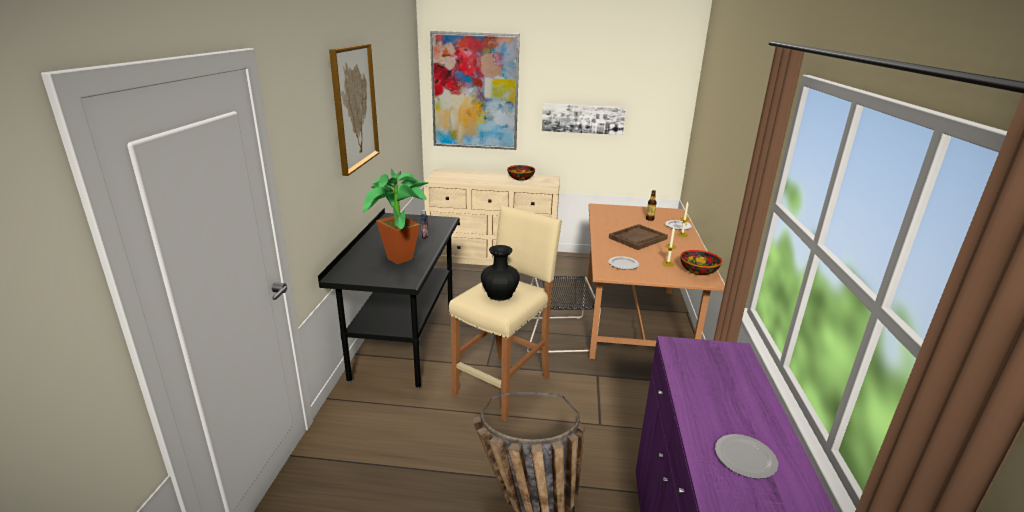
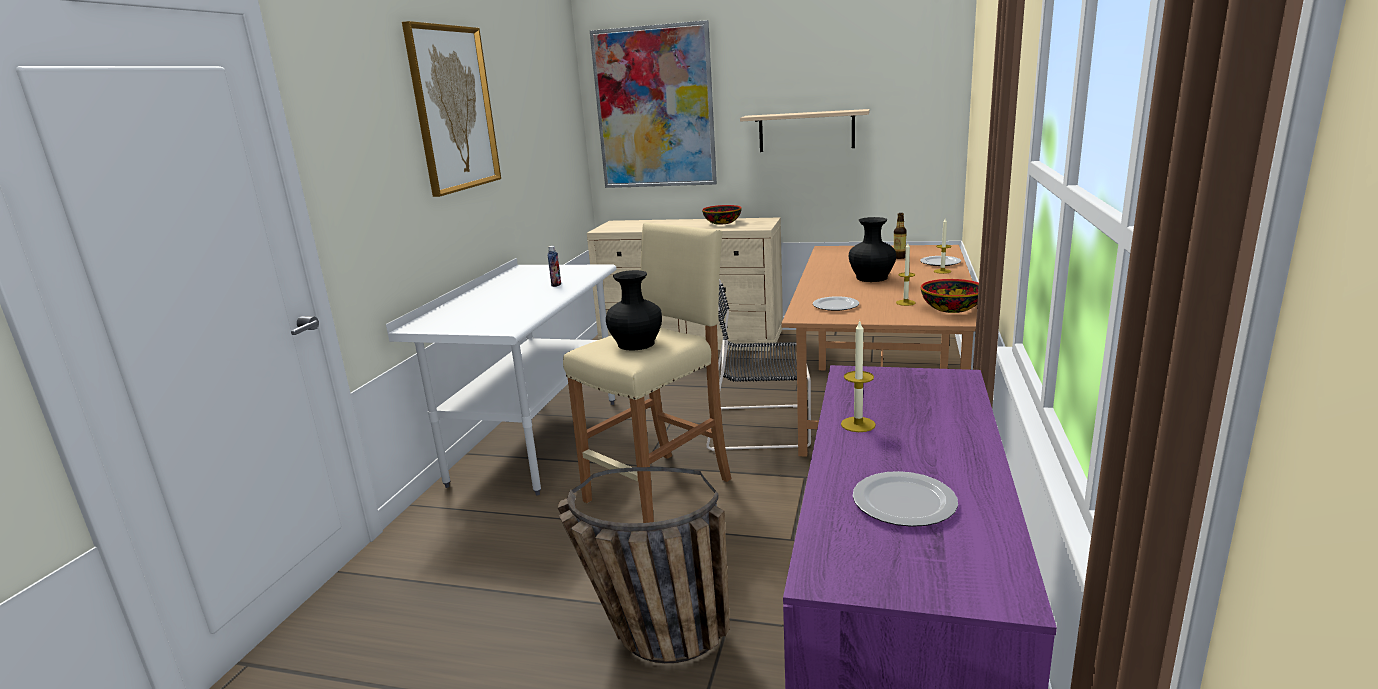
camera: 10 degrees right, 5 degrees down
(400, 261) = (508, 309): potted plant -> none
(404, 344) = (537, 441): black desk -> white desk
(583, 118) = (806, 131): picture -> shelf
(637, 238) = (871, 278): brown tray -> black vase
(694, 391) = (858, 424): none -> candle

